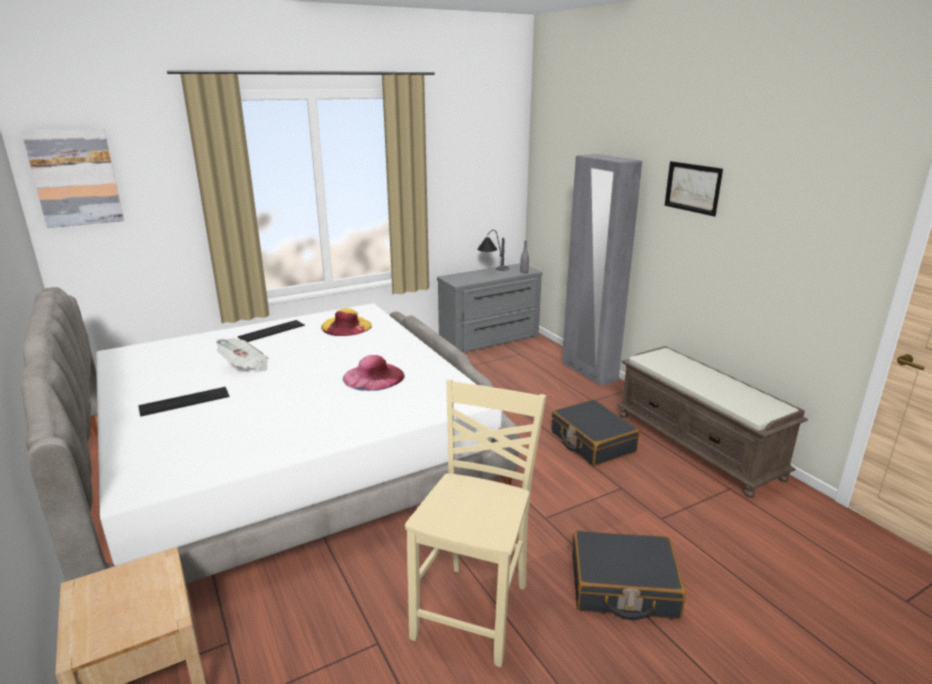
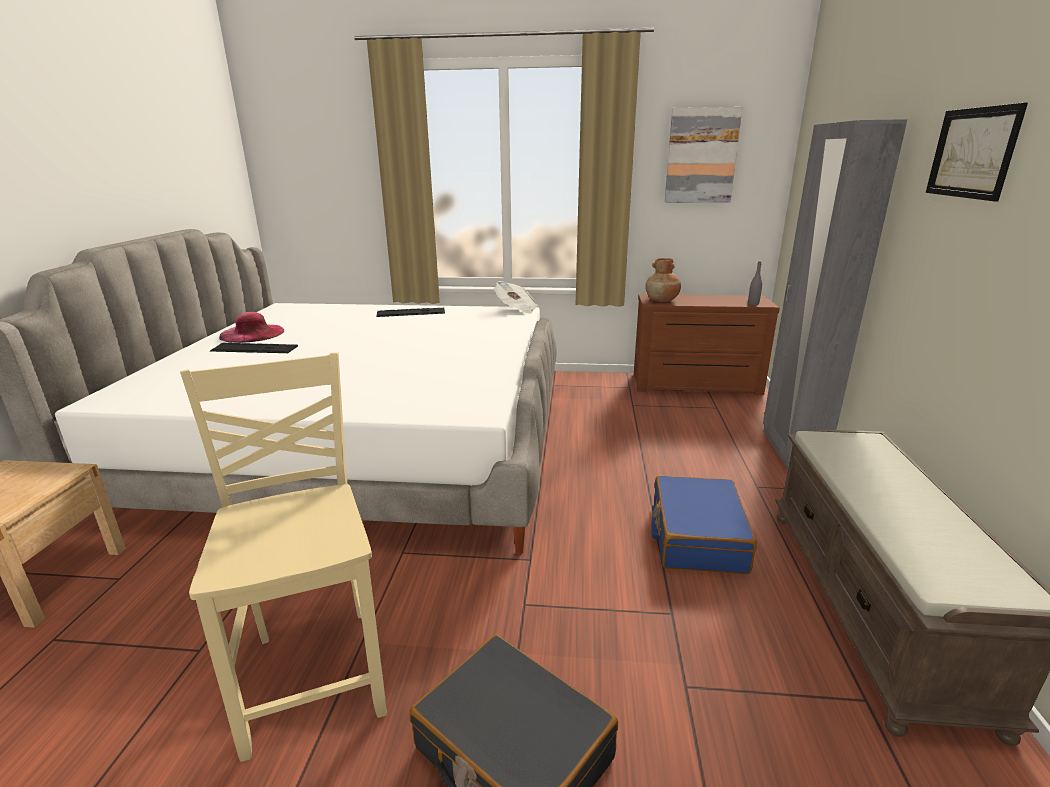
camera: 35 degrees right, 0 degrees up
(75, 177) = (284, 145): picture -> picture (701, 156)
(245, 367) = (341, 334): newspaper -> newspaper (516, 309)
(346, 326) = (478, 320): yellow hat -> none
(373, 376) = (423, 367): pink hat -> pink hat (252, 333)
(462, 280) = (661, 300): none -> brown vase
(475, 610) = (317, 672): beige chair -> beige chair turned 75 degrees counterclockwise
(490, 340) = (696, 385): grey dresser -> brown dresser
(492, 271) = (712, 298): table lamp -> none
(592, 442) = (696, 537): black suitcase -> blue suitcase

